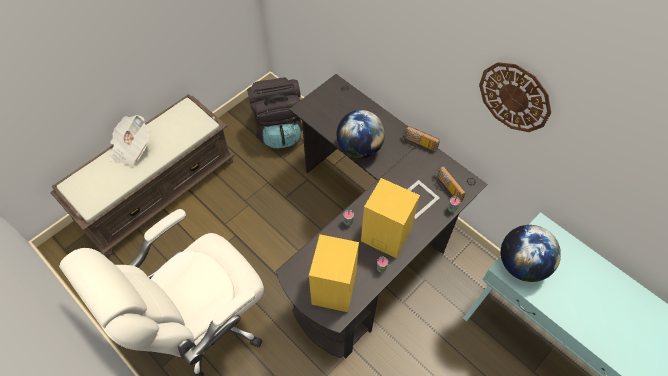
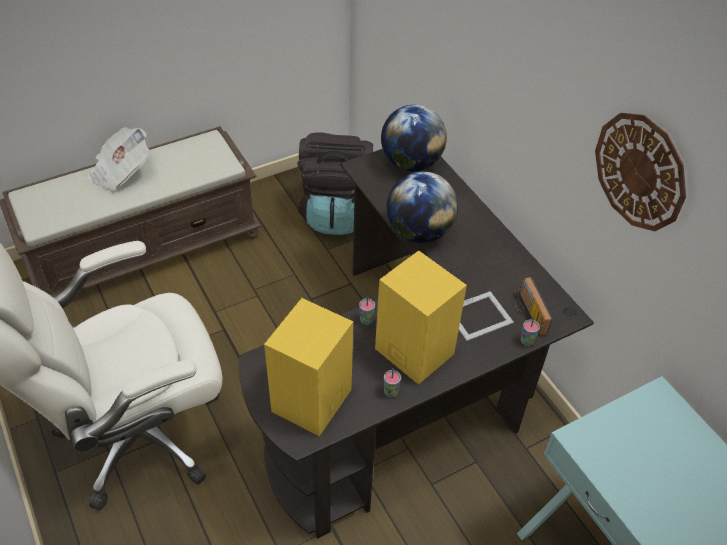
camera: 15 degrees right, 10 degrees down
(418, 145) = (506, 248): radio -> none
(521, 264) = (607, 440): globe -> globe (411, 163)

